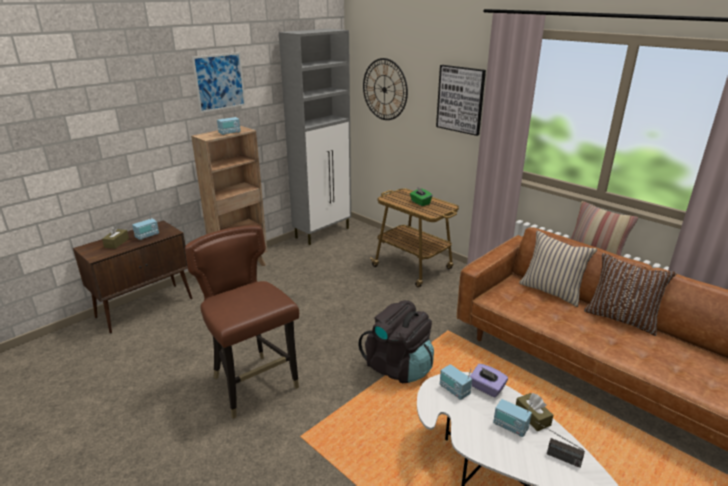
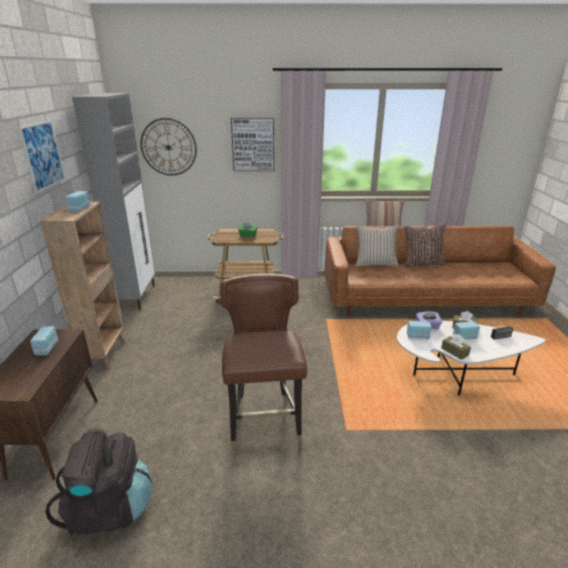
camera: 45 degrees left, 0 degrees up
(116, 243) = (21, 370): brown tissue box -> brown tissue box (454, 351)
(254, 385) = (265, 424): brown chair -> brown chair turned 75 degrees clockwise
(398, 367) = (333, 354): black backpack -> black backpack (109, 509)

